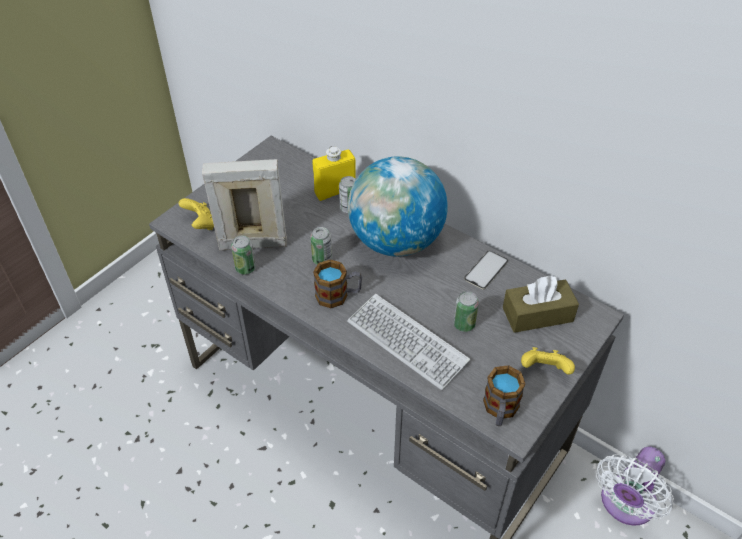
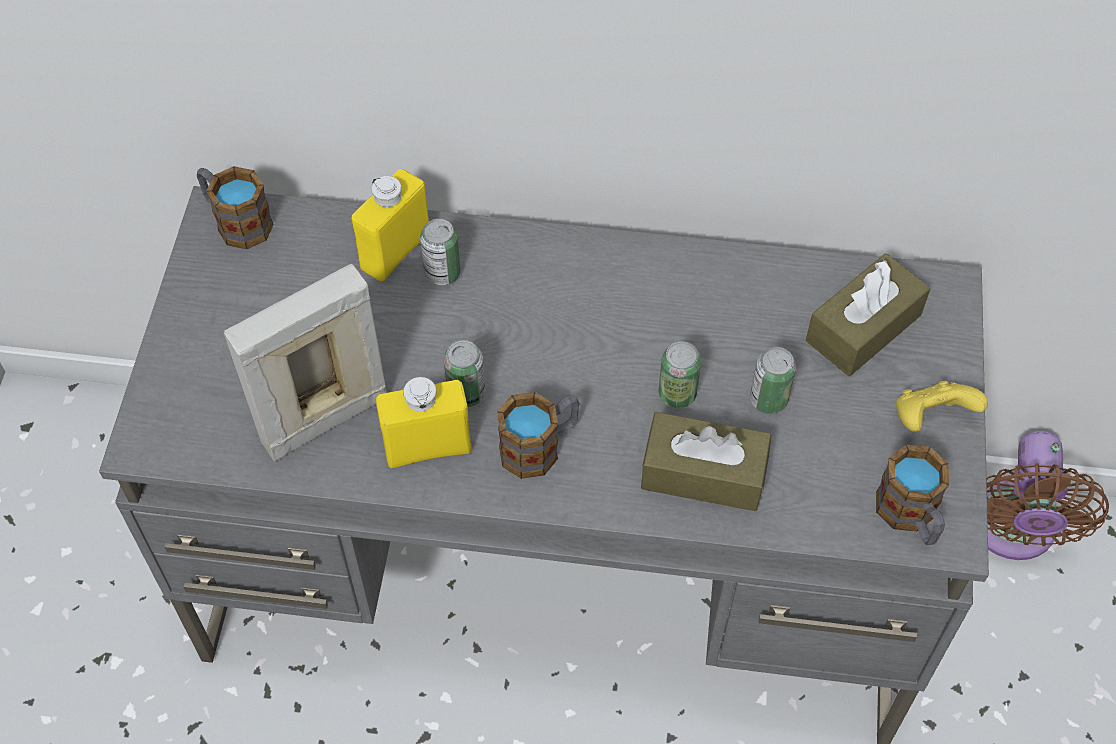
camera: 30 degrees left, 10 degrees up
(201, 224) = (201, 427): yellow game controller -> none
(245, 268) = (346, 473): can -> can (677, 394)
(277, 154) = (236, 221): none -> mug
(288, 274) = (428, 447): none -> yellow bottle
(396, 241) = (564, 301): globe -> none
(407, 342) = (703, 474): keyboard -> brown tissue box
(486, 270) = (739, 286): phone -> none
(625, 504) = (1012, 529): white fan -> brown fan

